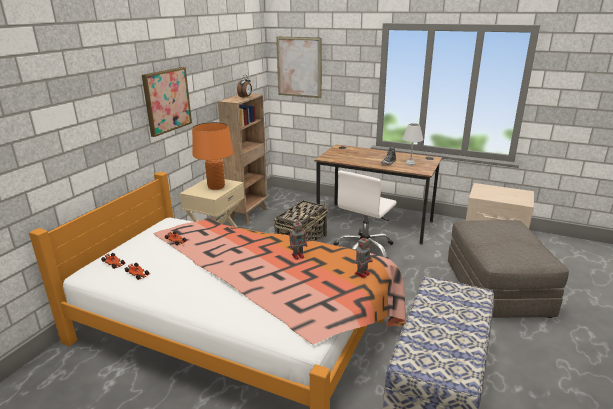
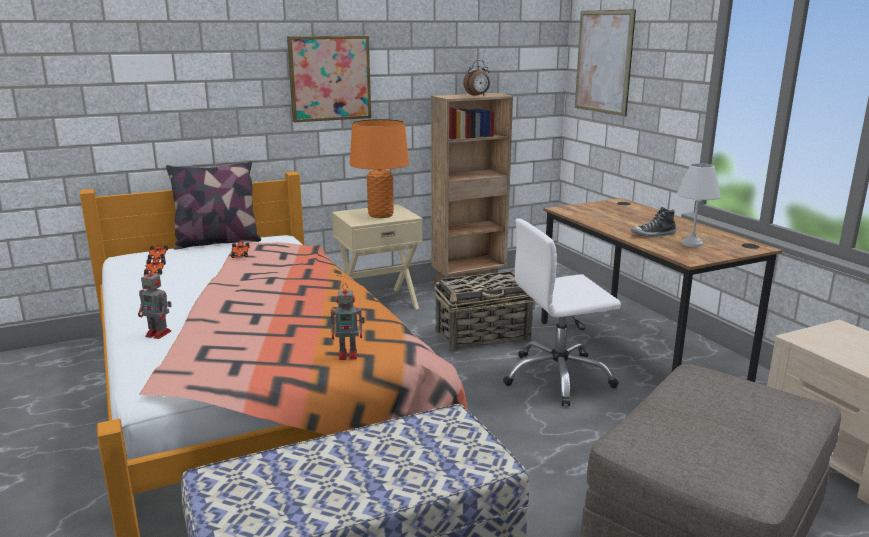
camera: 40 degrees right, 5 degrees down
(133, 238) = (217, 242): none -> pillow
(298, 256) = (321, 309): toy robot -> toy robot (159, 334)

